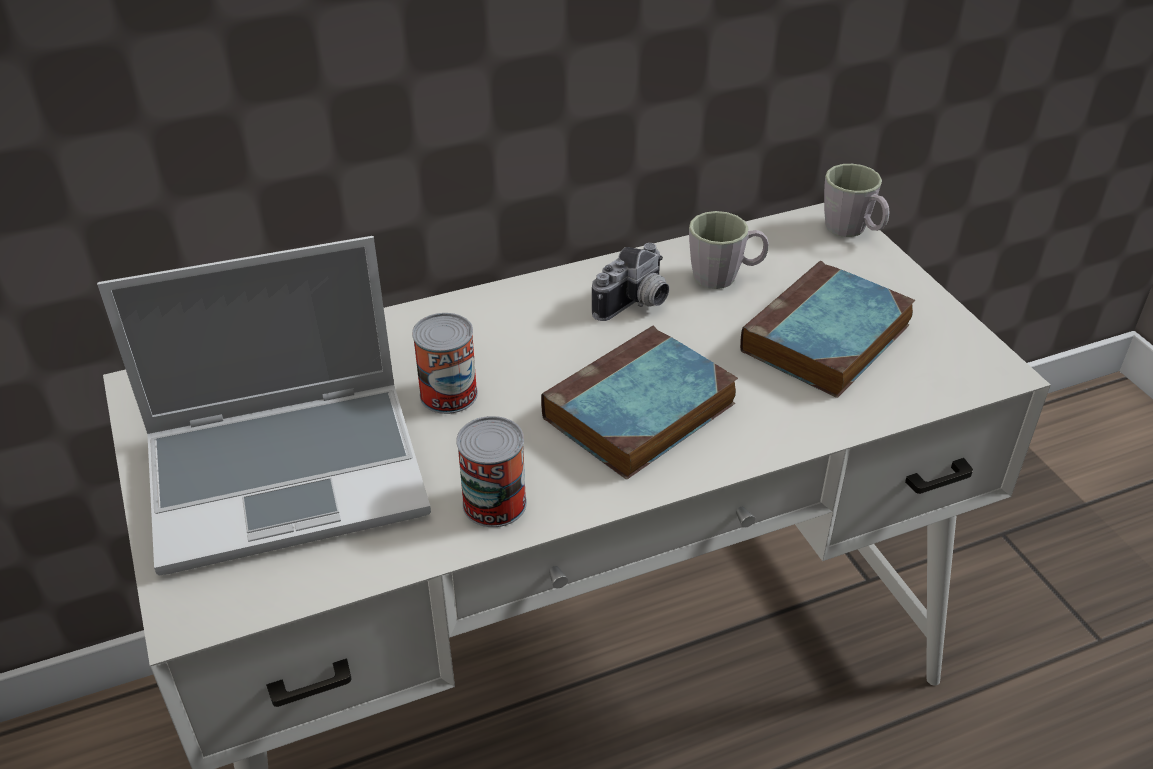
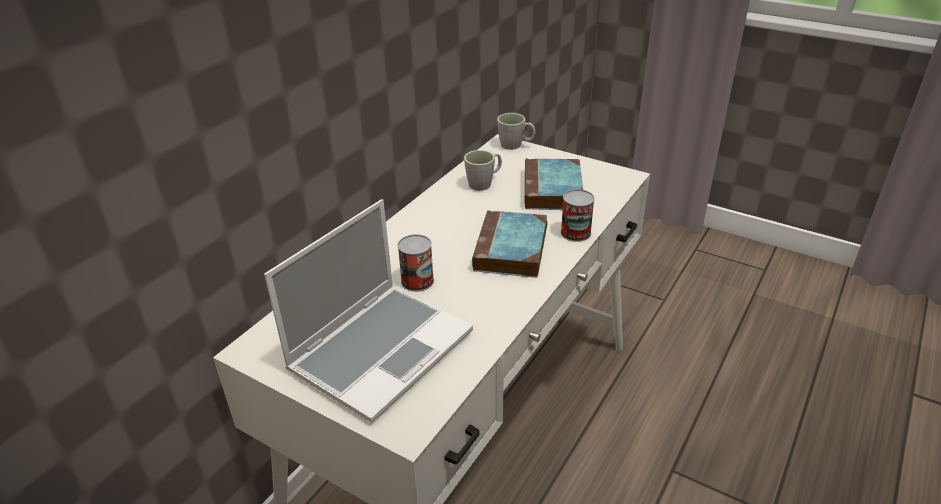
camera: 35 degrees left, 5 degrees down
(494, 503) = (493, 313): can -> can (575, 233)
(636, 305) = (459, 209): camera -> none

